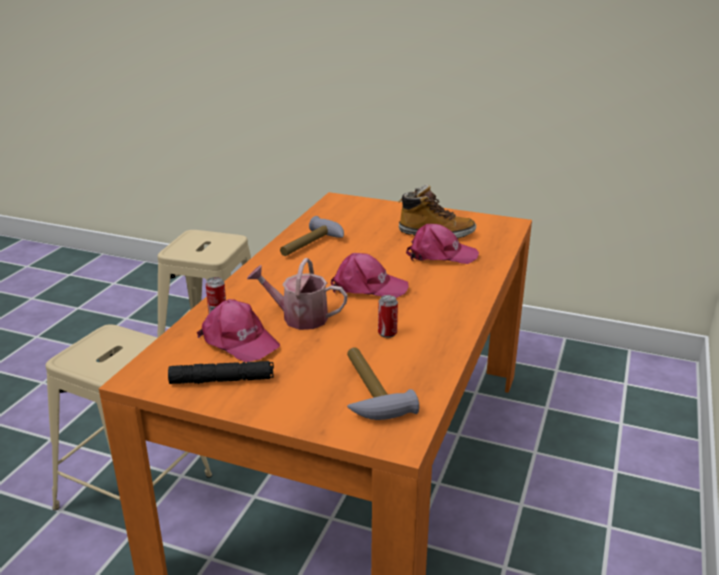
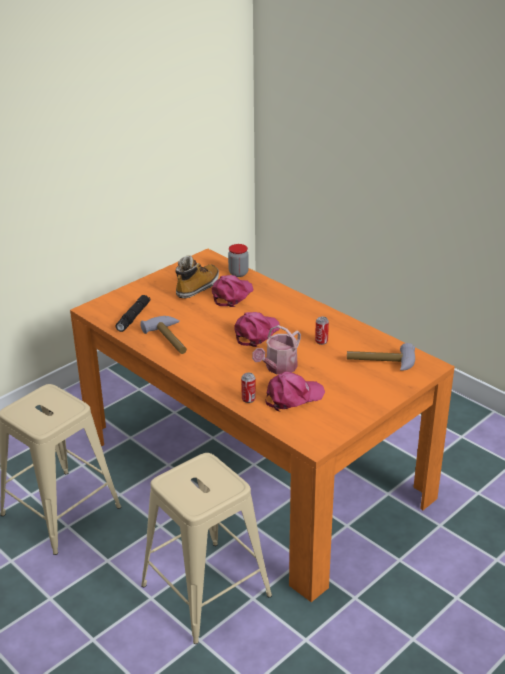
camera: 65 degrees left, 5 degrees up
(222, 380) = (337, 411): black flashlight -> black flashlight (133, 317)
(496, 247) = (238, 273): none -> jar

